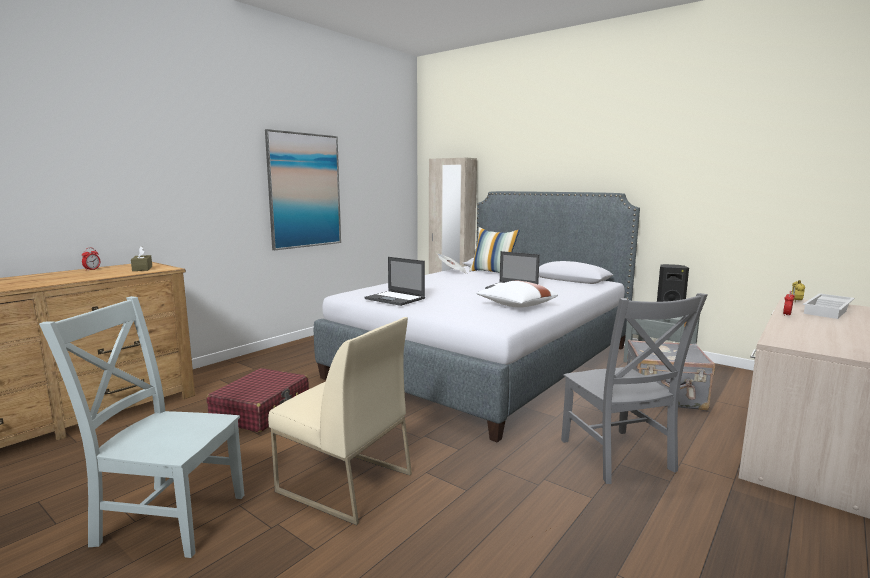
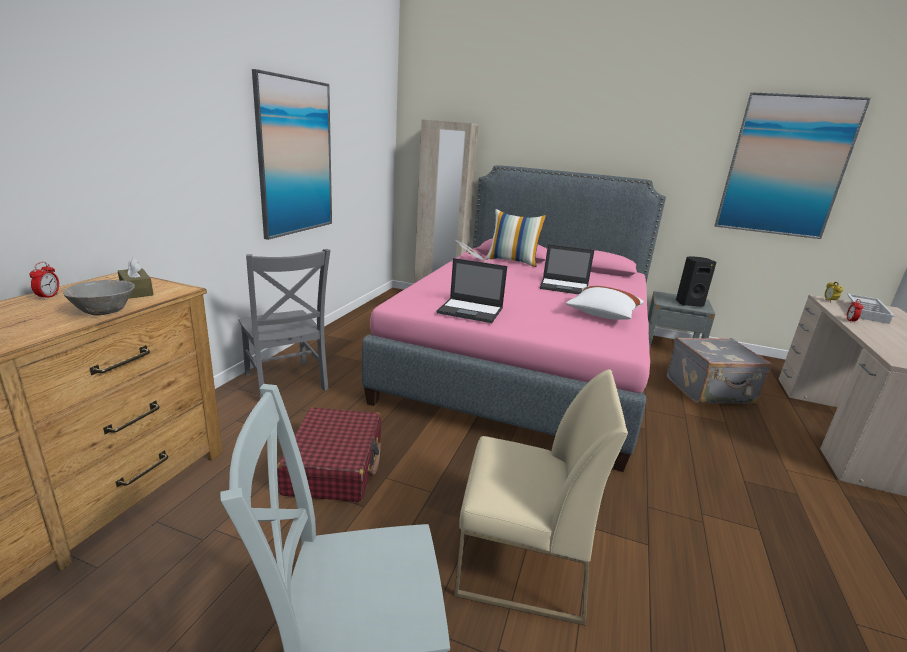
camera: 20 degrees left, 10 degrees up
(111, 275) = (105, 311): none -> grey bowl
(485, 361) = (523, 361): grey bed -> pink bed
(618, 457) = (737, 473): grey chair -> grey chair (286, 383)
(758, 169) = (785, 167): none -> picture

